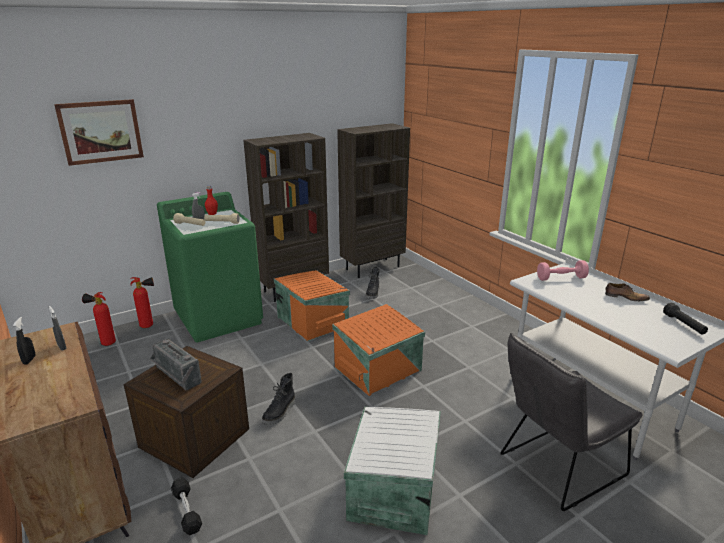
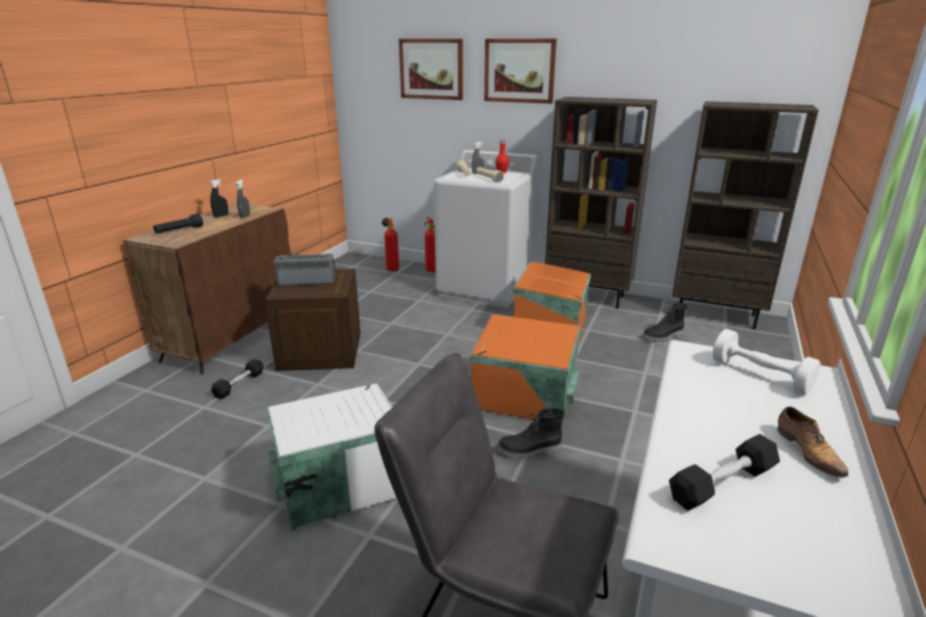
camera: 55 degrees right, 0 degrees up
(175, 377) = (307, 281): radio -> radio turned 75 degrees clockwise
(196, 123) = (519, 70): none -> picture
(219, 318) = (486, 288): green washing machine -> white washing machine
(280, 413) = (389, 372): black boot -> black boot (529, 451)
(561, 278) = (760, 375): pink dumbbell -> white dumbbell
(639, 323) = (722, 483): none -> black dumbbell
(684, 325) = (814, 549): black flashlight -> black flashlight (179, 231)

